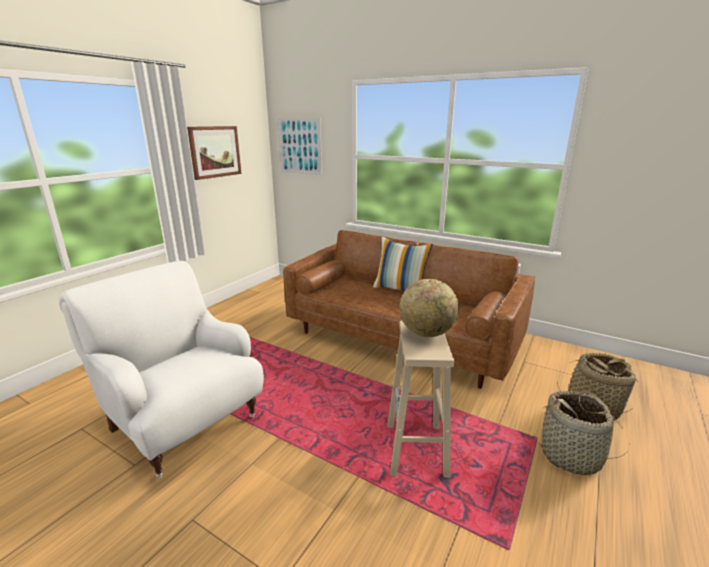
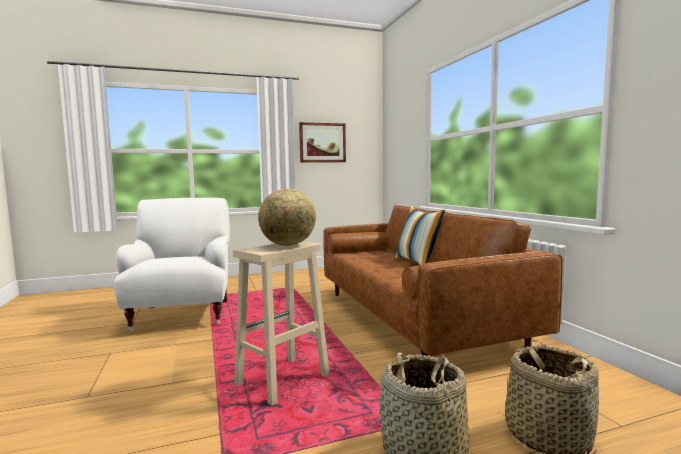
camera: 40 degrees right, 15 degrees down
(299, 146) = (397, 138): picture -> none

